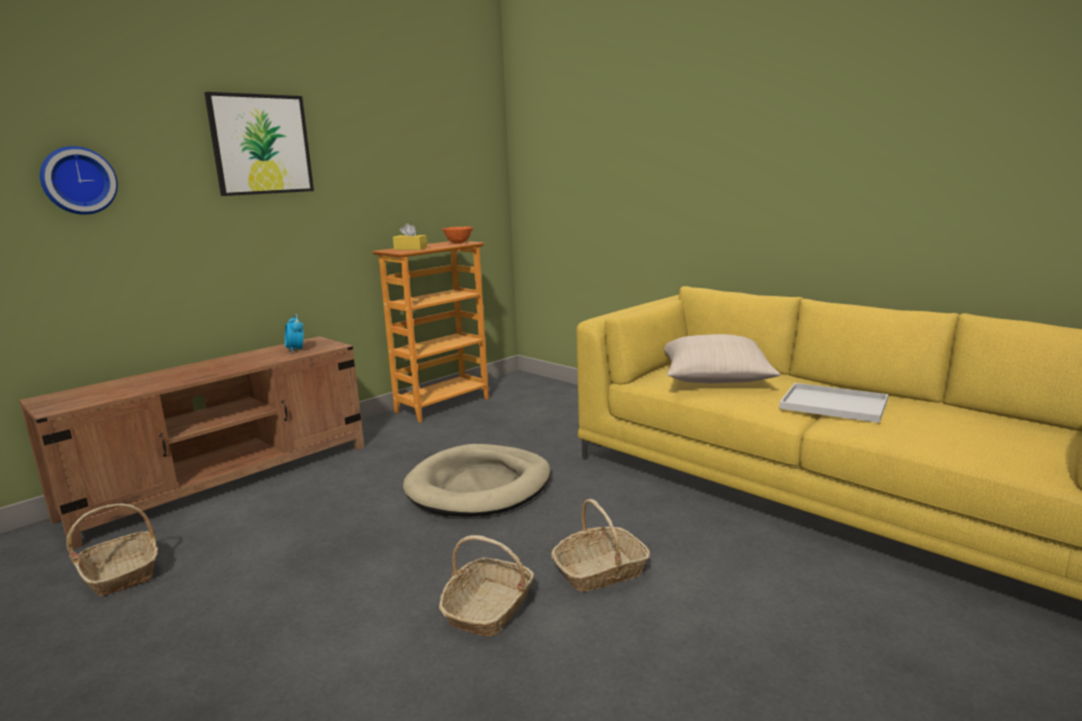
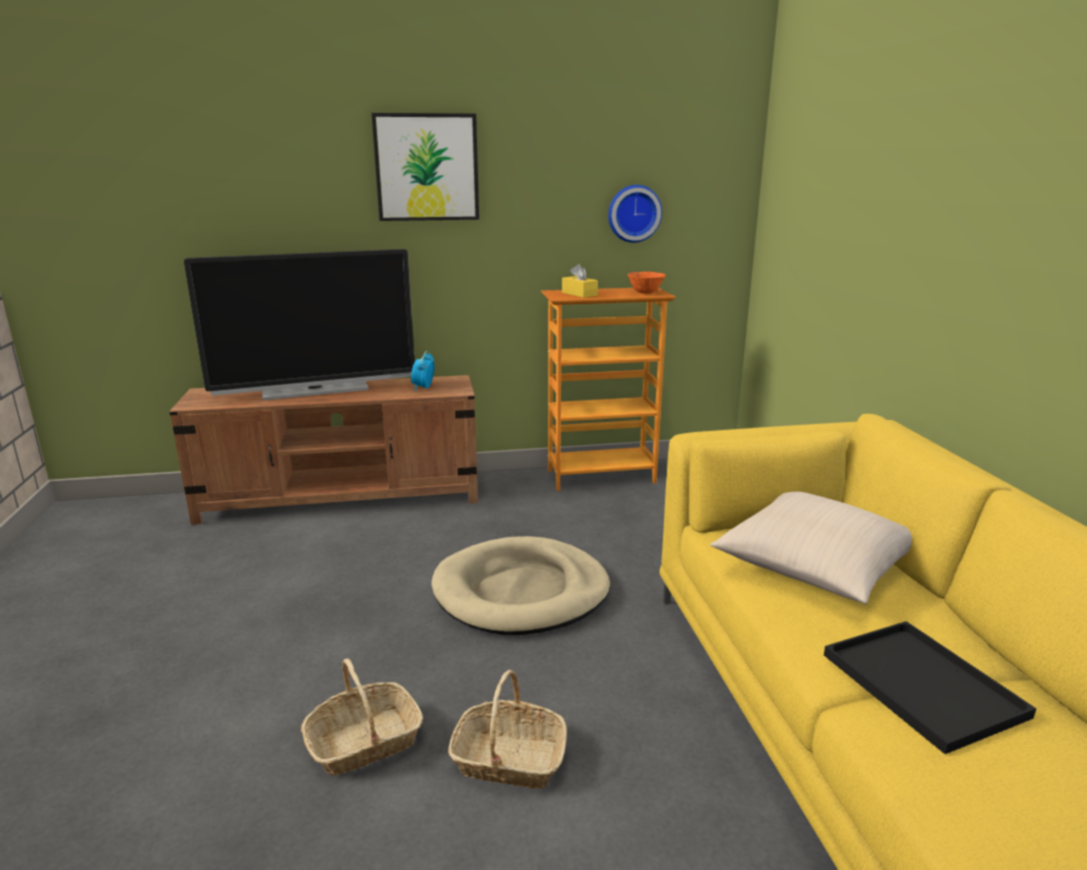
camera: 35 degrees right, 5 degrees up
(78, 180) = (250, 201): wall clock -> wall clock (633, 213)
(122, 573) = (192, 561): basket -> none
(185, 371) = (315, 390): none -> television
(831, 404) = (918, 683): white tray -> black tray

